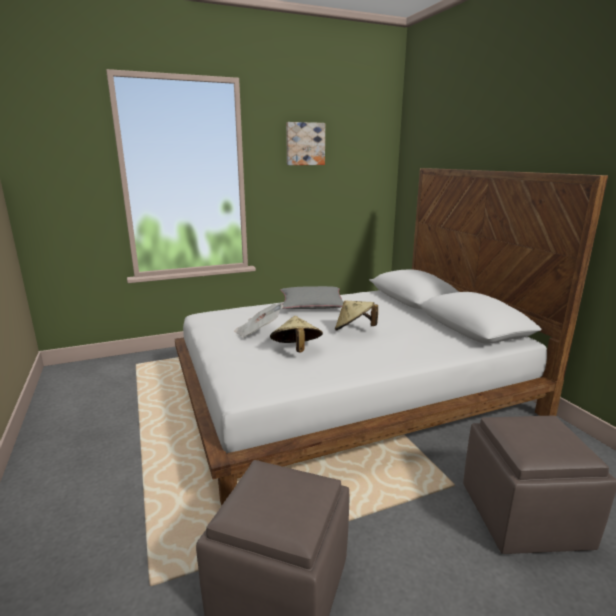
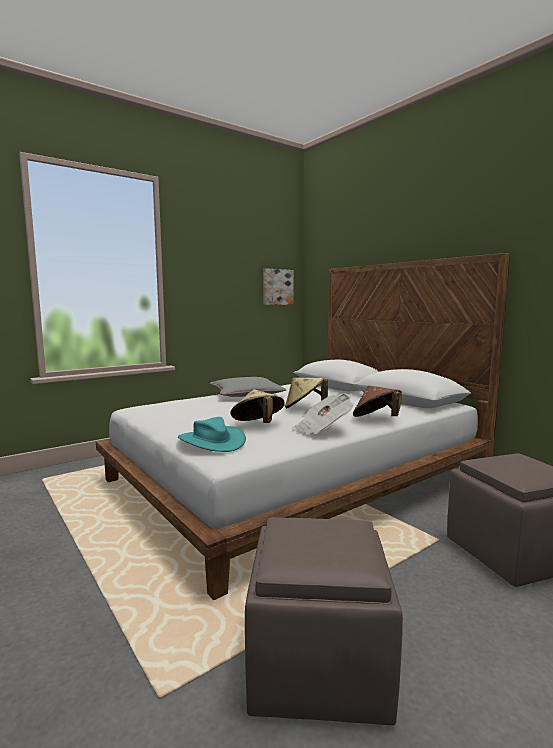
camera: 15 degrees left, 10 degrees down
(242, 368) = (211, 441): none -> turquoise hat
(258, 332) = (207, 415): newspaper -> newspaper (322, 429)
(305, 144) = (220, 245): picture -> picture (277, 287)
(417, 354) = (376, 419): none -> brown hat

